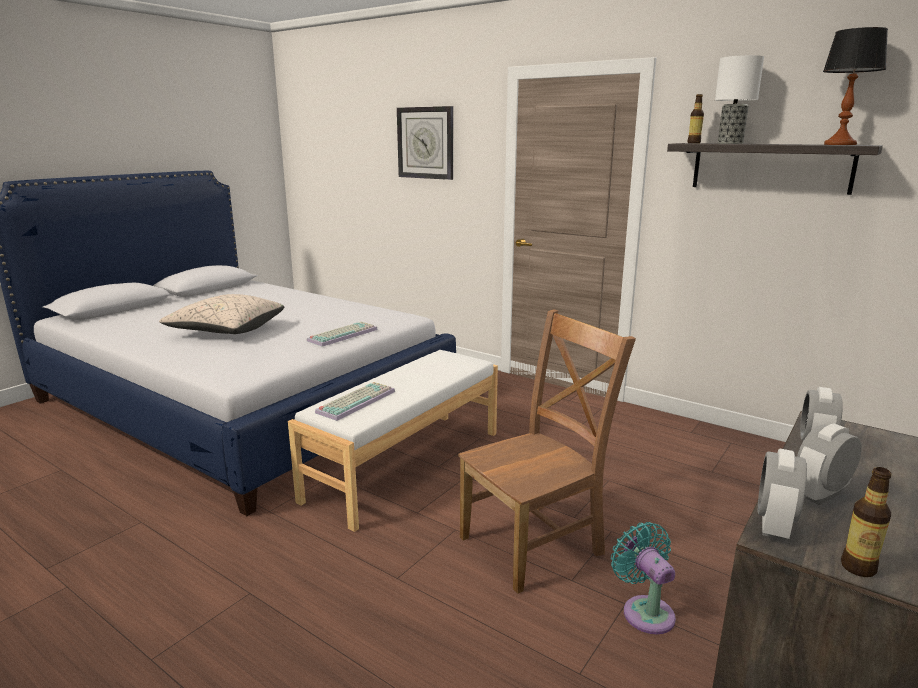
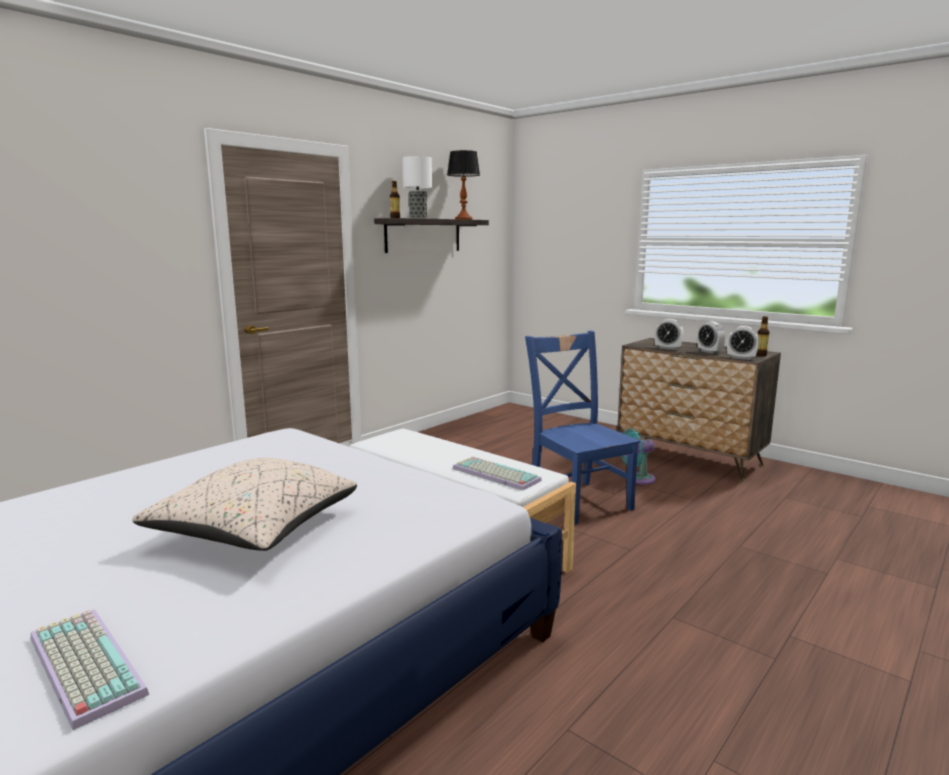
camera: 85 degrees left, 5 degrees down
(343, 334) = (338, 458): keyboard -> keyboard (81, 665)
(426, 143) = (76, 216): wall clock -> none
(536, 543) = (577, 500): brown chair -> blue chair

